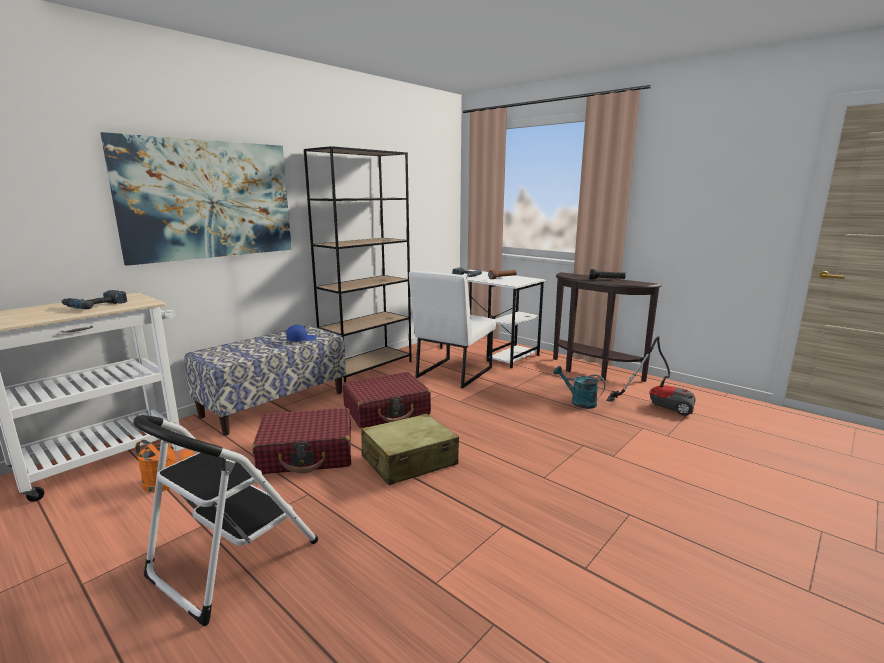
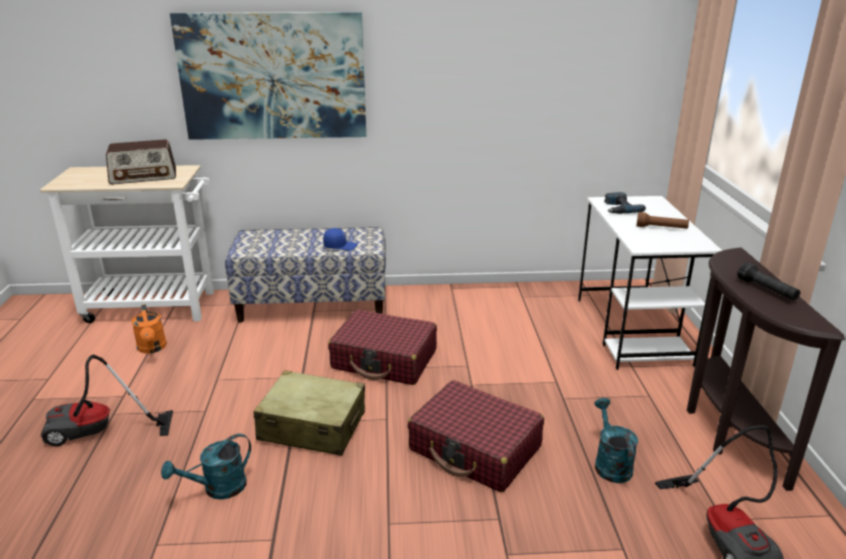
camera: 45 degrees right, 10 degrees up
(95, 305) = (144, 177): power drill -> radio
(229, 561) = (97, 434): step ladder -> vacuum cleaner
(307, 453) = (259, 372): red suitcase -> red suitcase (475, 449)
(367, 368) = (452, 296): beige bookcase -> none
(414, 526) = (218, 489): none -> turquoise watering can
(452, 373) = (529, 343): white chair -> none

